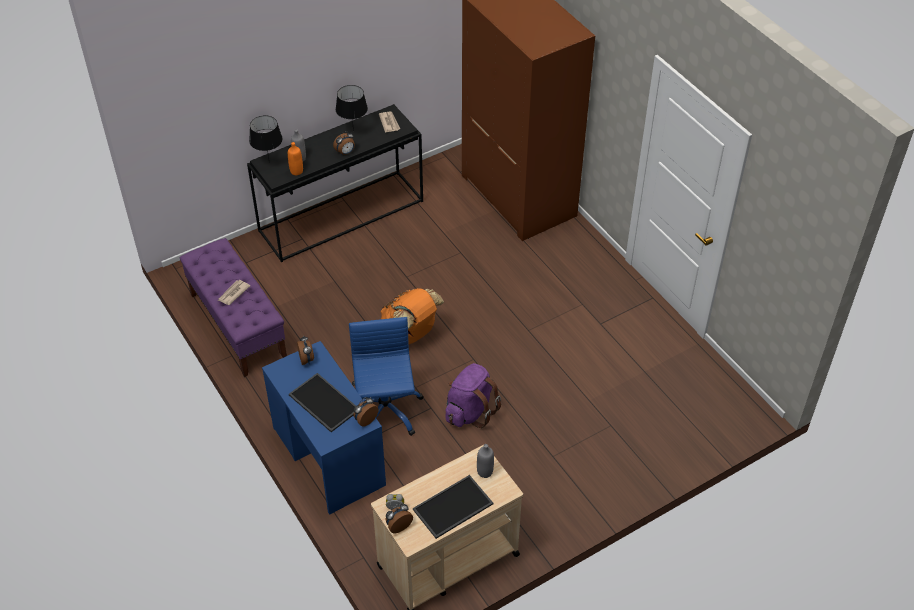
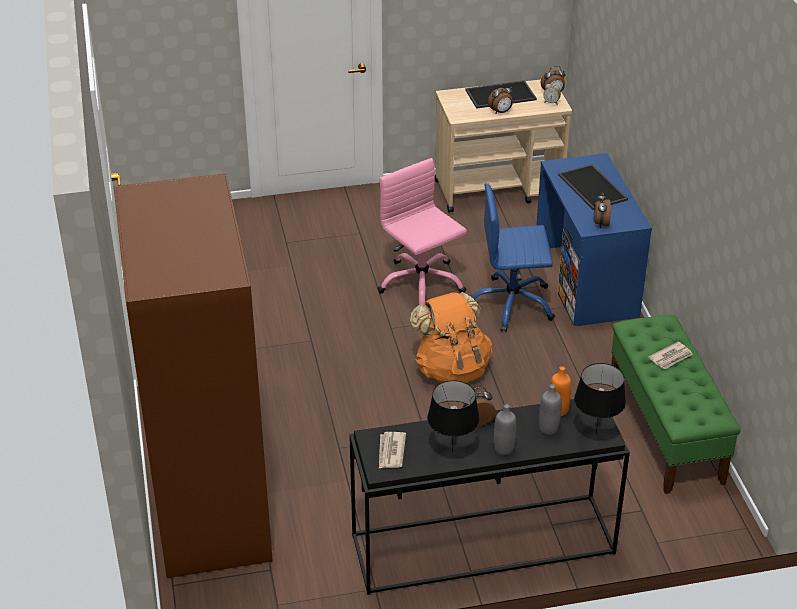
camera: 160 degrees left, 10 degrees down
(237, 325) = (665, 430): purple bench -> green bench
(365, 420) = (555, 167): alarm clock -> alarm clock (501, 112)
(385, 411) = (512, 304): blue office chair -> blue office chair turned 75 degrees clockwise
(470, 411) = (421, 284): purple backpack -> pink office chair
(485, 471) = (461, 108): grey bottle -> grey bottle (503, 448)

